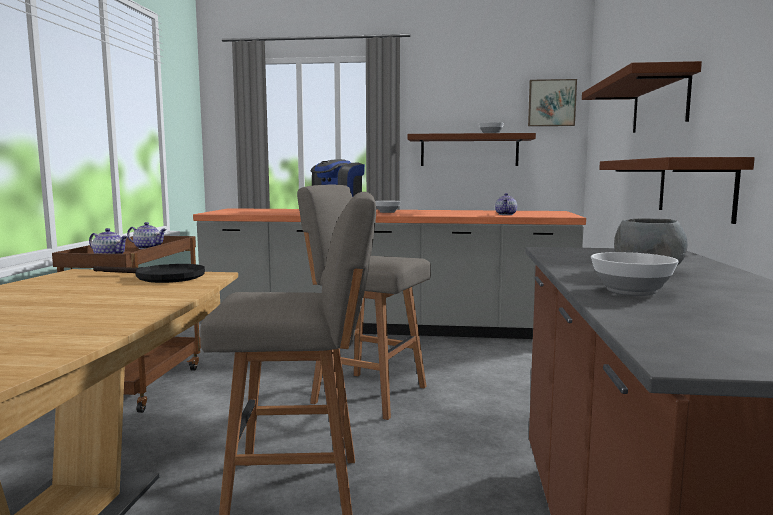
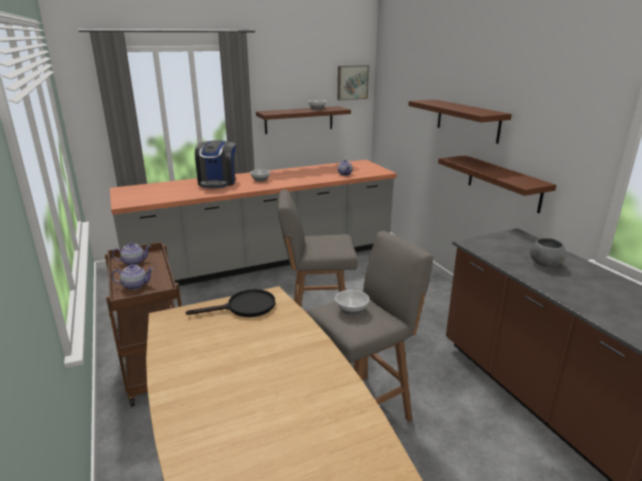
camera: 30 degrees left, 15 degrees up
(631, 291) = (571, 292): bowl -> bowl (351, 311)

